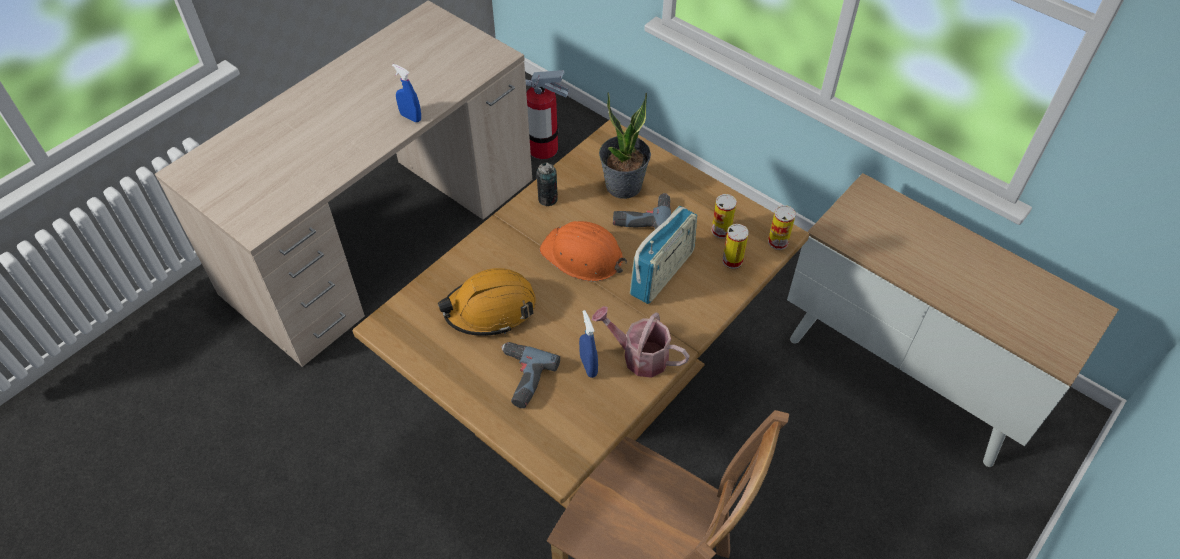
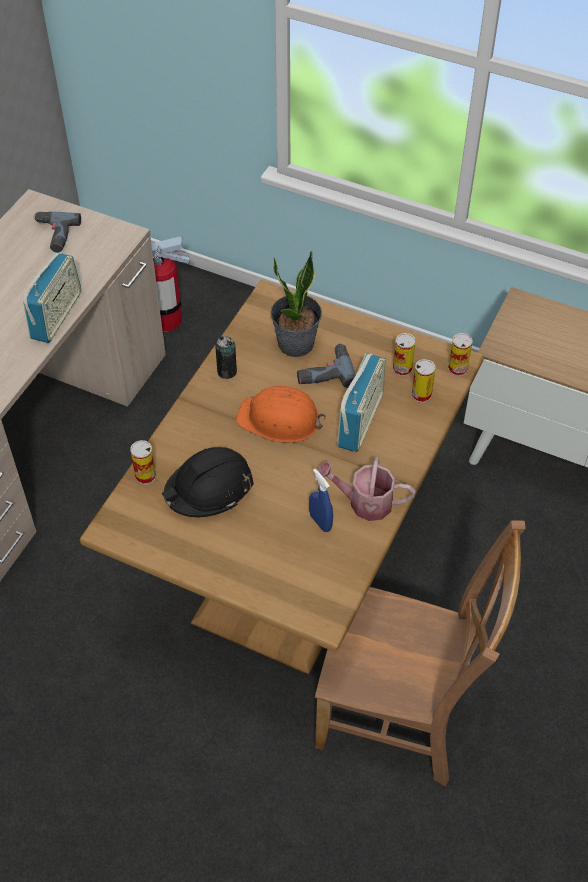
camera: 15 degrees left, 0 degrees up
(411, 117) = (56, 316): blue spray bottle -> radio
(435, 283) = (145, 476): none -> can
(490, 309) = (209, 489): orange hard hat -> black hard hat
(521, 378) = (261, 547): power drill -> power drill (53, 235)

